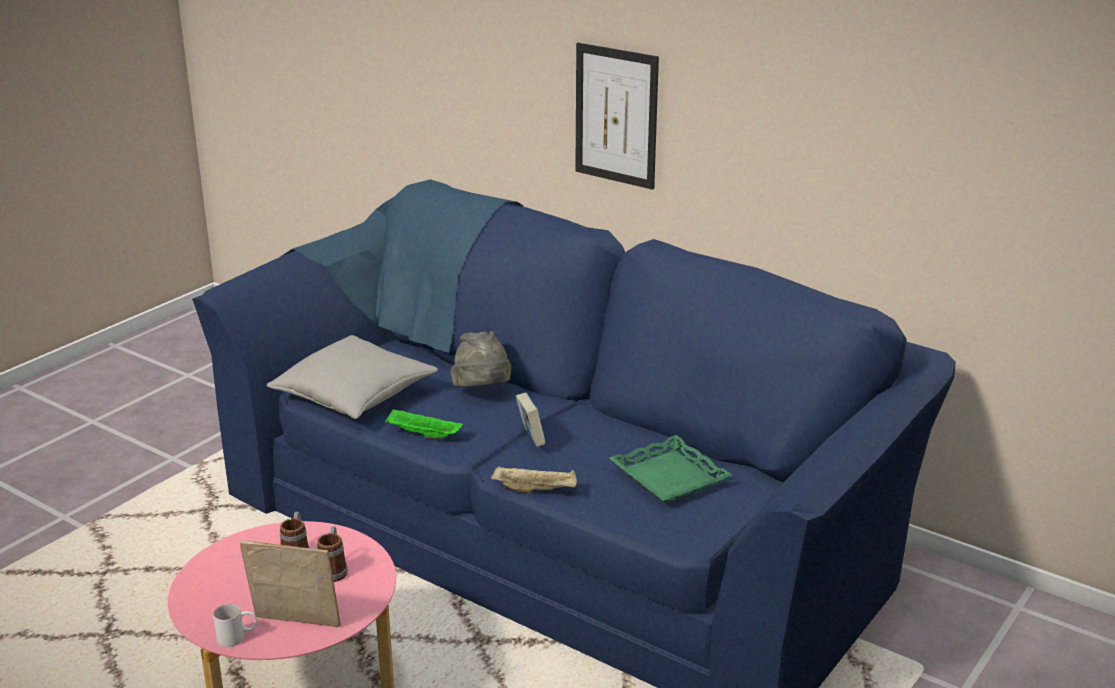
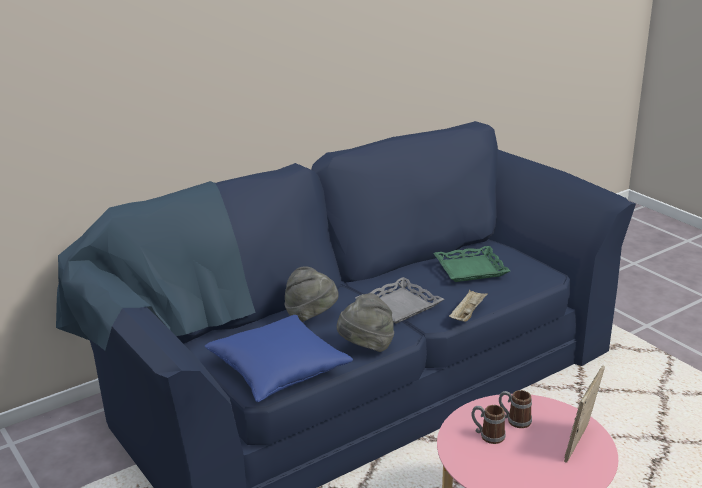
camera: 70 degrees left, 0 degrees up
(238, 637) = (591, 473): white mug -> none
(355, 395) = (278, 370): grey pillow -> blue pillow
(422, 435) = (366, 347): green tray -> grey hat
(530, 439) = (399, 305): book -> grey tray
(616, 116) = (237, 86): picture -> none

